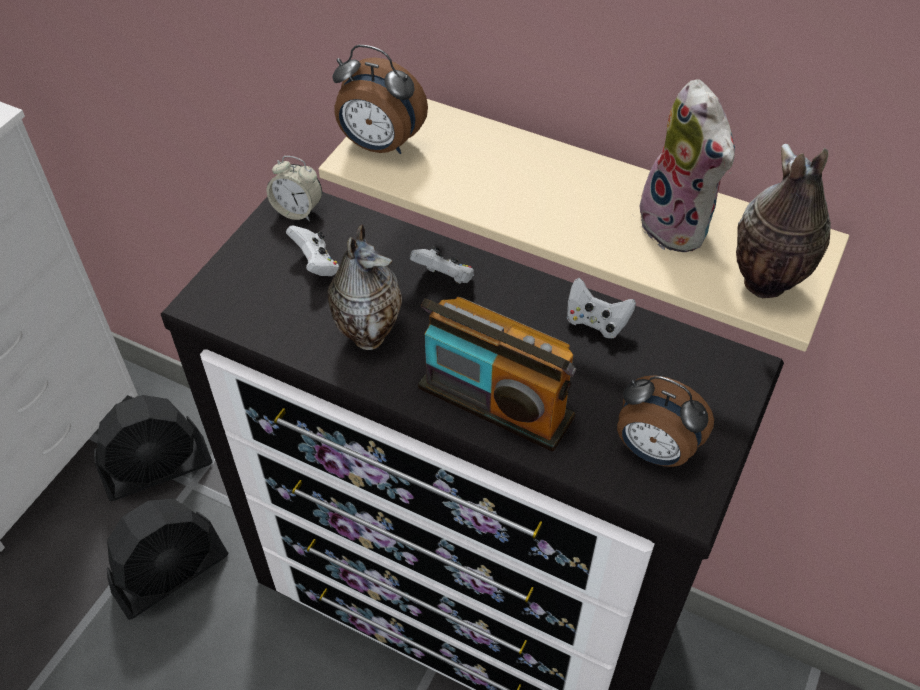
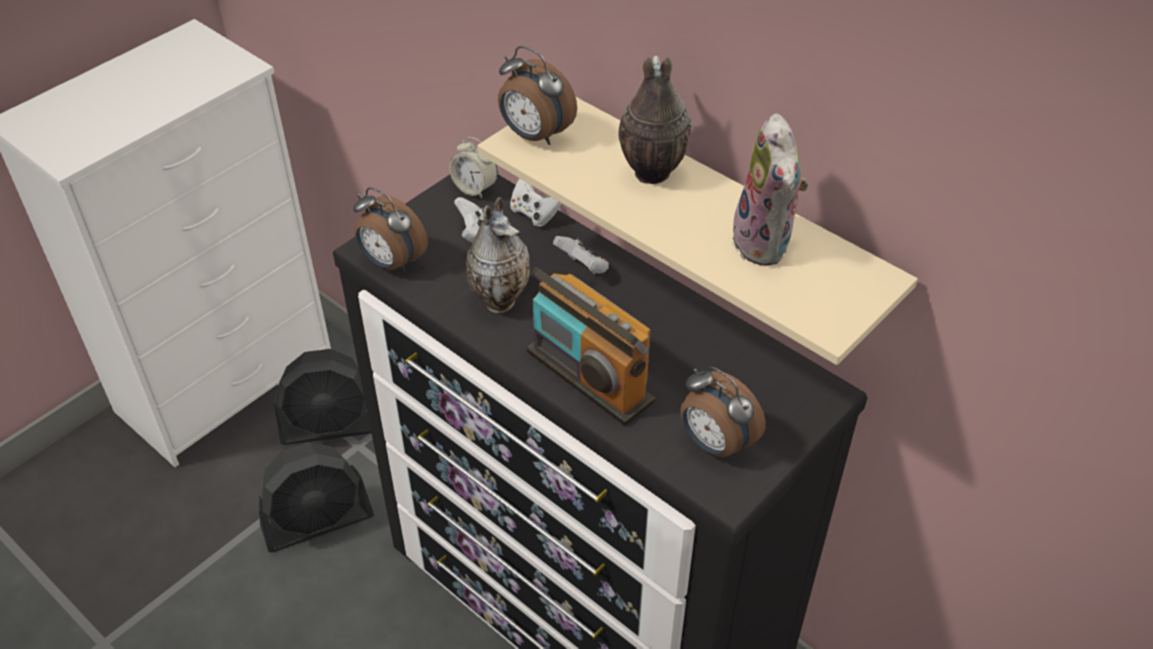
camera: 15 degrees right, 5 degrees down
(233, 314) = (391, 263): none -> alarm clock
(596, 322) = (704, 328): white game controller -> white game controller (534, 214)
(764, 284) = (820, 303): vase -> vase (650, 174)

